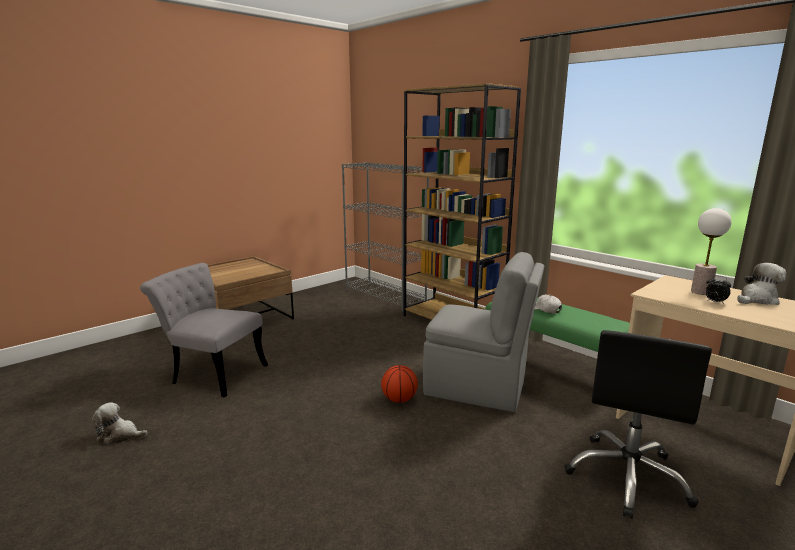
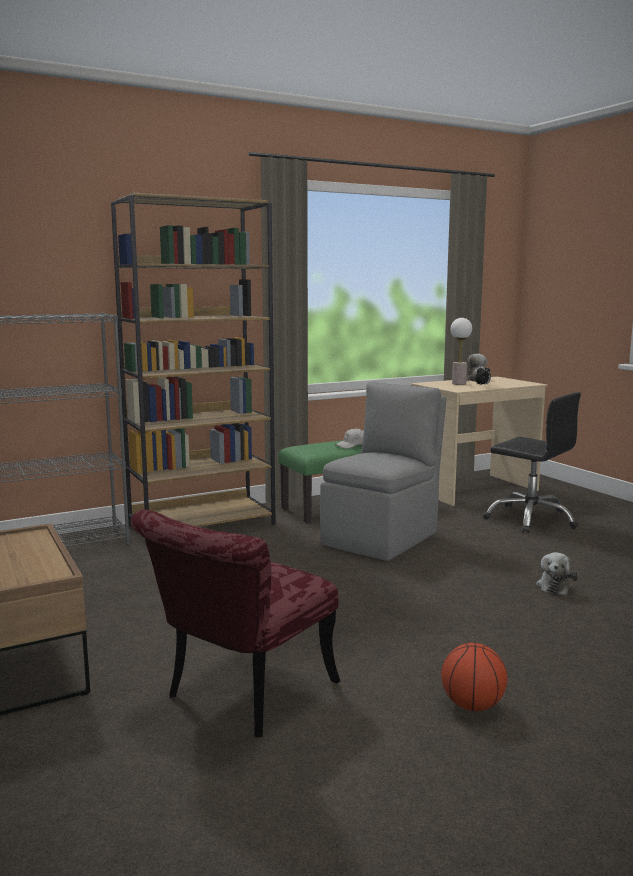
camera: 75 degrees left, 5 degrees down
(120, 435) = (432, 775): plush toy -> plush toy (555, 586)
(212, 373) = (241, 697): grey chair -> red chair
(399, 400) = (393, 573): basketball -> basketball (472, 706)

